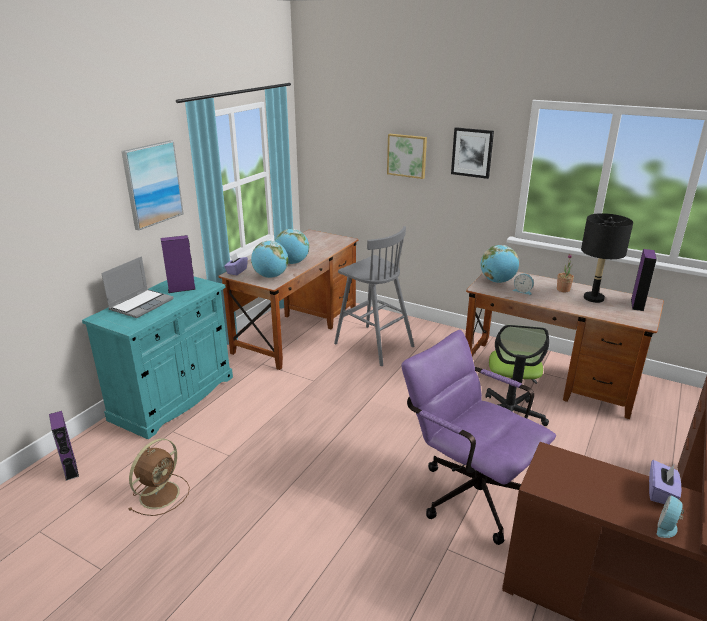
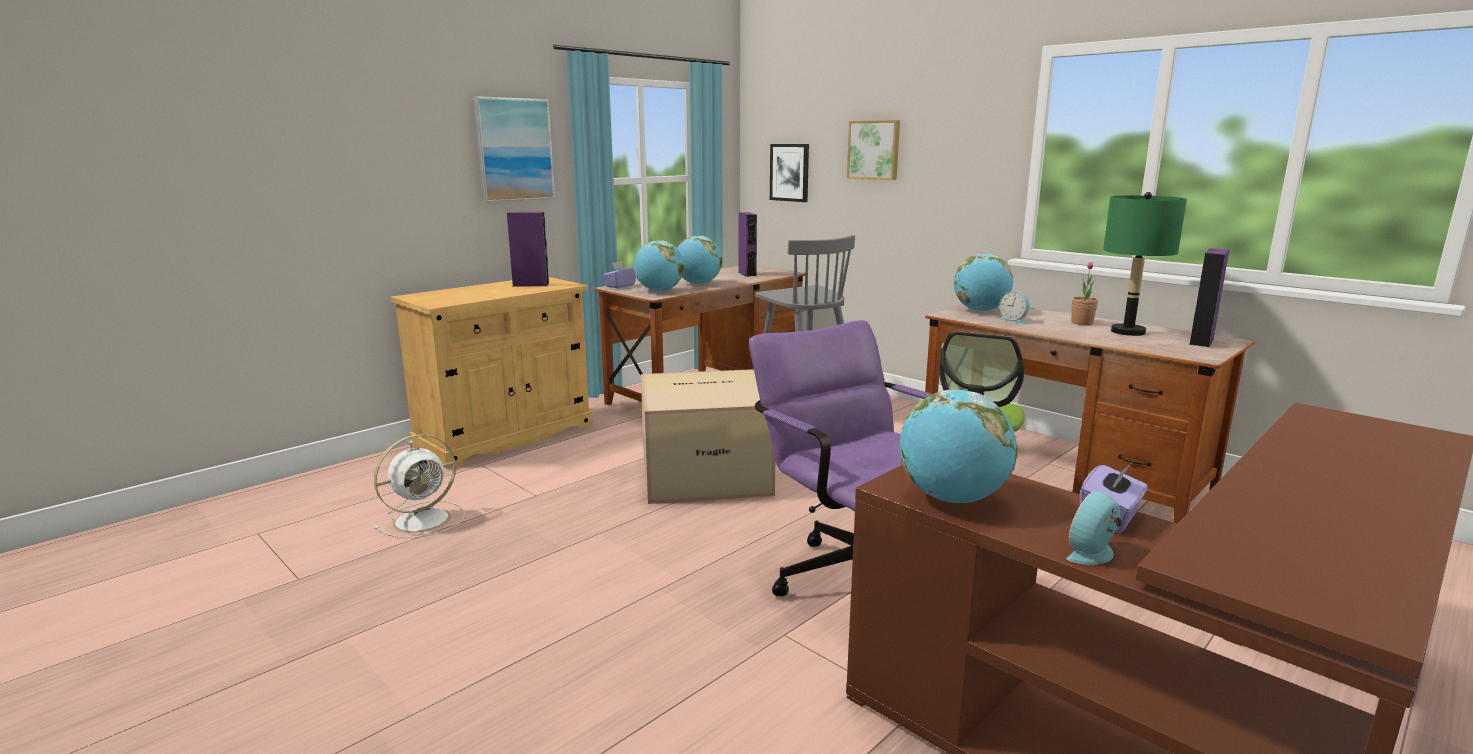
camera: 15 degrees right, 10 degrees down
(70, 469) = (336, 484): purple speaker -> purple speaker (747, 274)
(141, 304) = (470, 291): laptop -> none
(161, 493) = (424, 519): brown fan -> white fan
(173, 398) = (505, 435): turquoise cabinet -> beige cabinet
(335, 414) = (707, 473): none -> cardboard box
(472, 152) = (960, 135): picture -> picture (790, 172)
(576, 490) = (952, 499): none -> globe
(593, 298) = (1128, 332): black table lamp -> green table lamp

